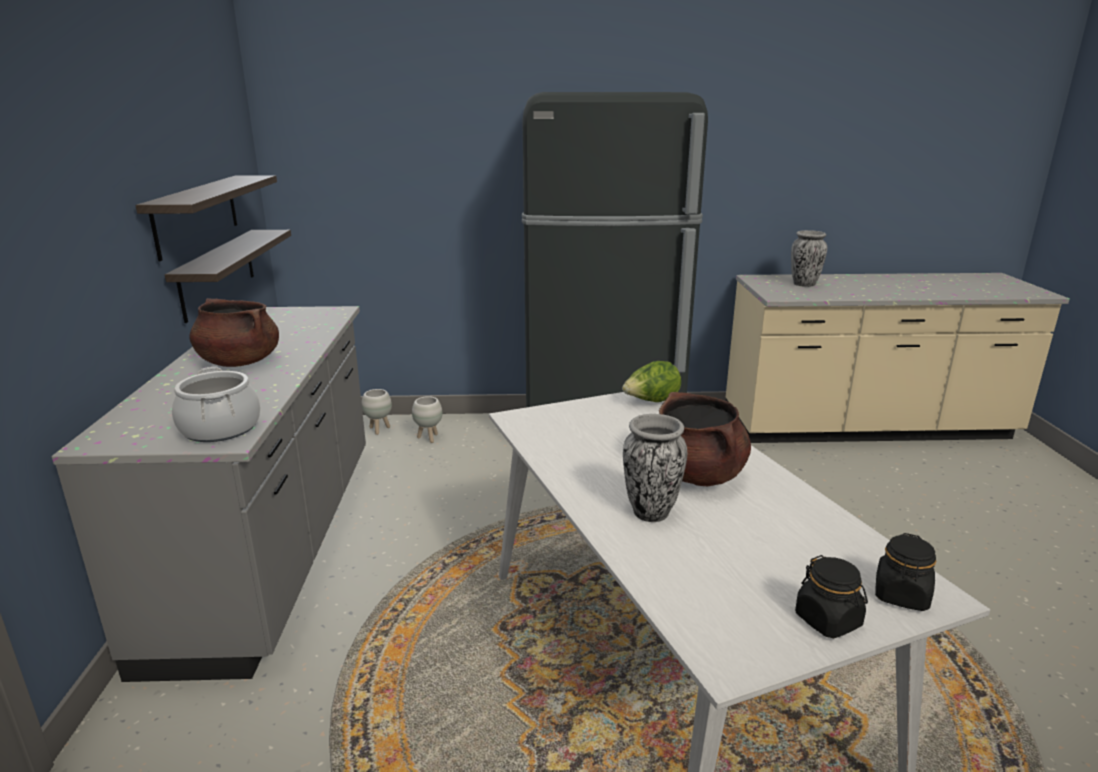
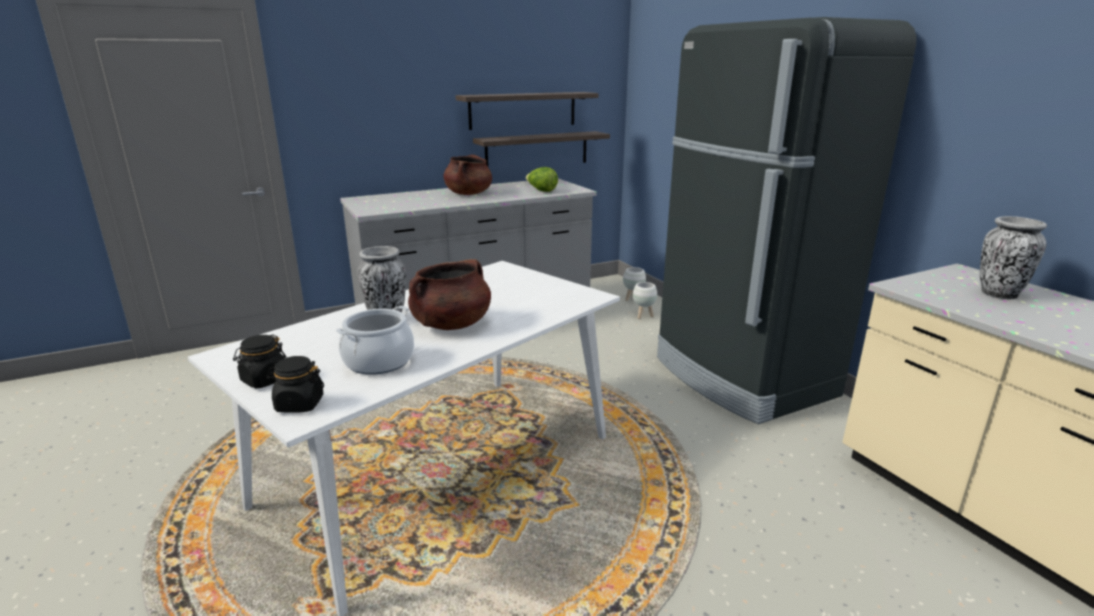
camera: 65 degrees right, 0 degrees up
(221, 428) = (381, 208): cooking pot -> cooking pot (379, 361)
(651, 402) = (575, 296): lettuce -> lettuce (541, 191)

